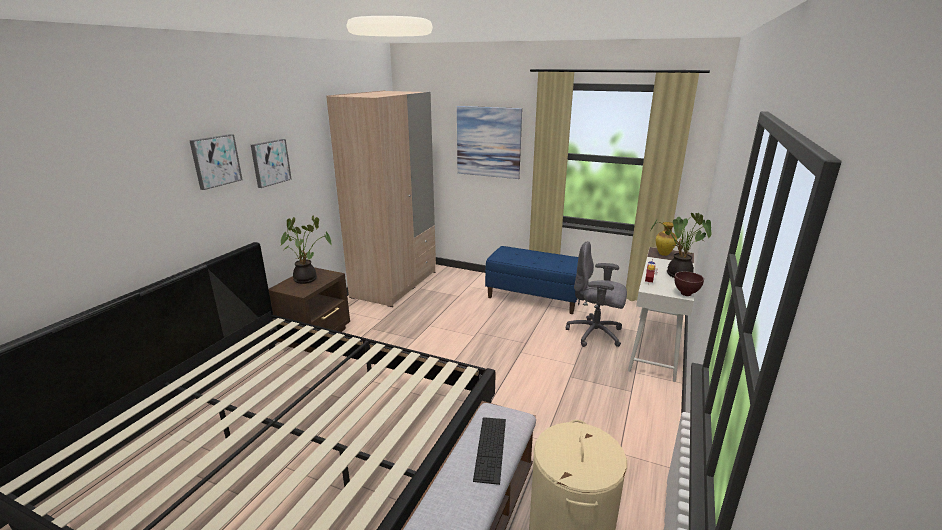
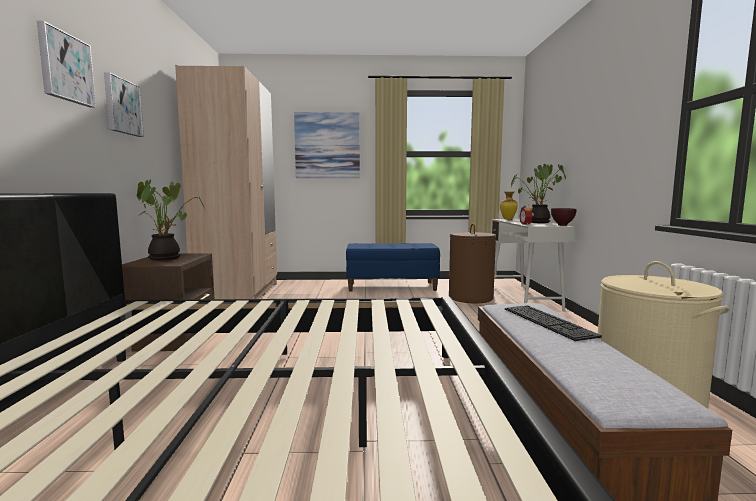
camera: 25 degrees left, 15 degrees down
(595, 334) = (470, 297): grey office chair -> brown laundry basket

